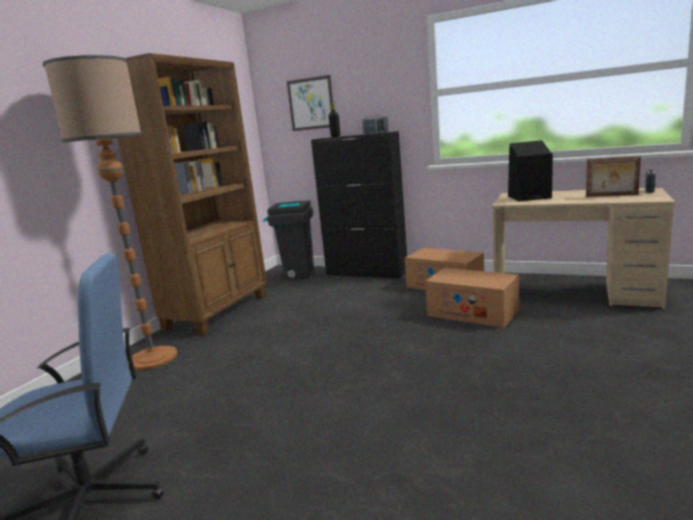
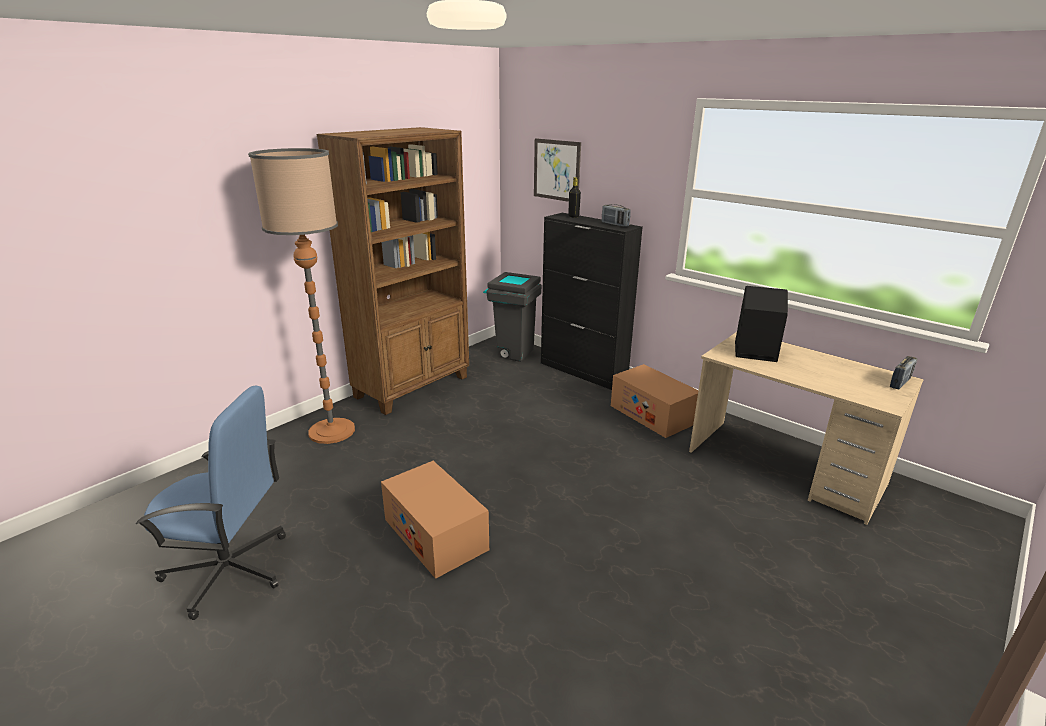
camera: 15 degrees right, 10 degrees up
(472, 312) = (653, 464): cardboard box -> cardboard box (435, 534)
(611, 195) = (846, 379): picture frame -> none

